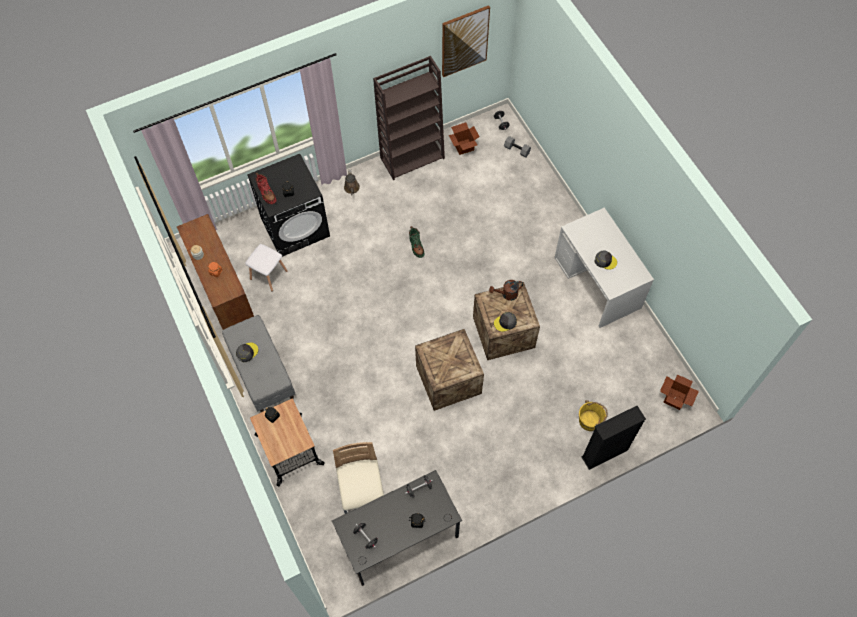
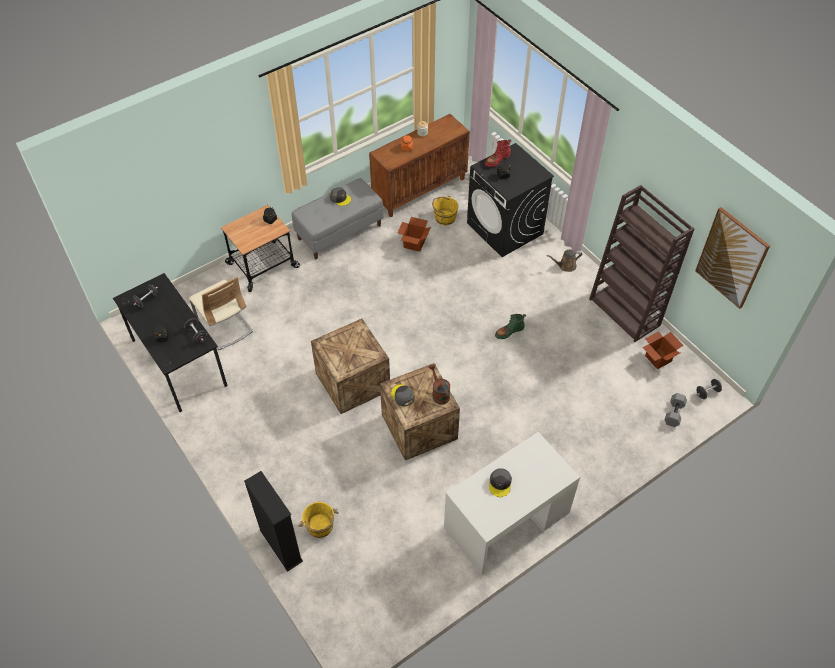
camera: 80 degrees right, 10 degrees down
(268, 275) = (444, 218): white stool -> yellow bucket
(362, 491) = (224, 326): beige chair -> beige chair turned 75 degrees clockwise
(674, 398) = (361, 623): cardboard box -> cardboard box (414, 243)

